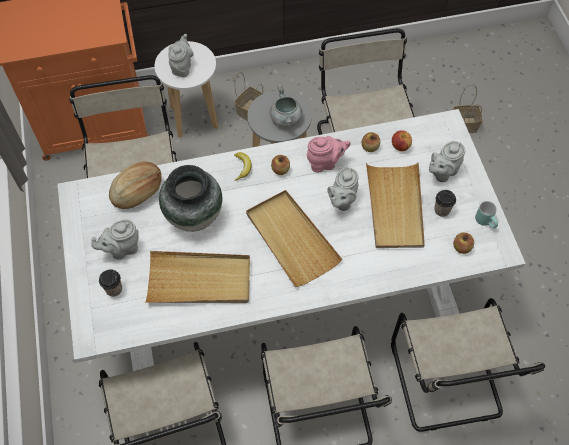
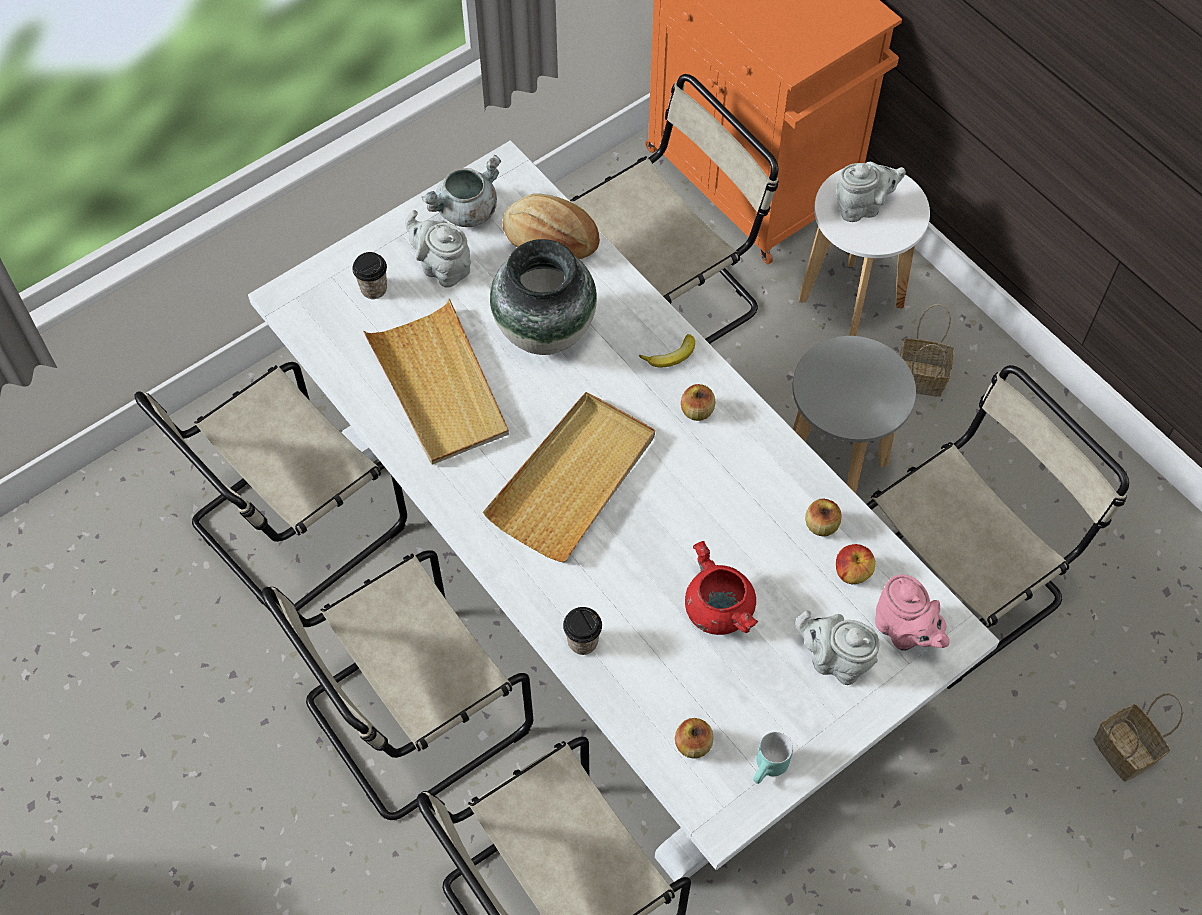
camera: 65 degrees right, 0 degrees up
(286, 119) = (851, 399): grey cooking pot -> grey cooking pot (467, 212)
(325, 163) = (748, 470): pink teapot -> pink teapot (904, 632)
(342, 201) = (686, 524): grey teapot -> none
(395, 207) = (718, 609): beige tray -> red cooking pot
(441, 210) = (753, 686): cup -> cup (583, 641)

